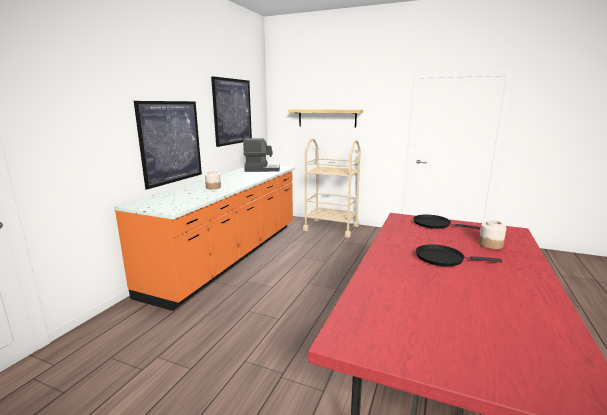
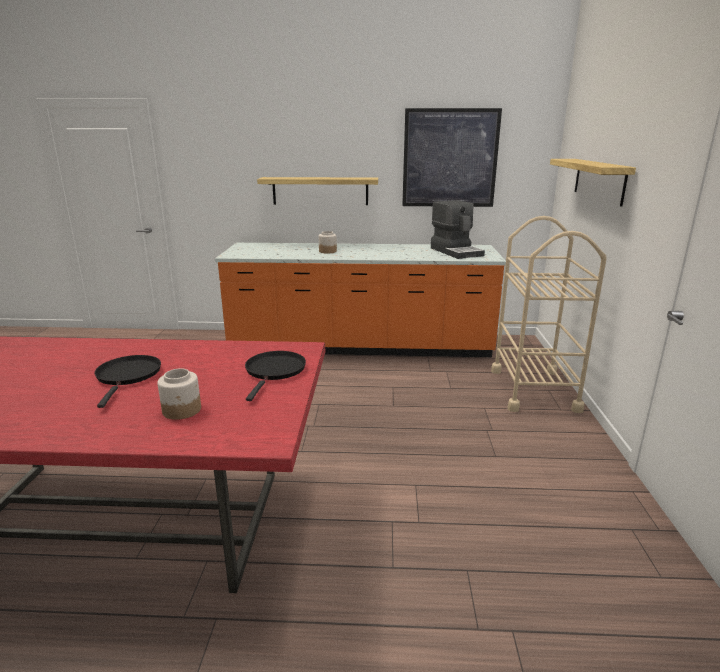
camera: 70 degrees right, 5 degrees up
(171, 142) = (320, 191): picture -> shelf

